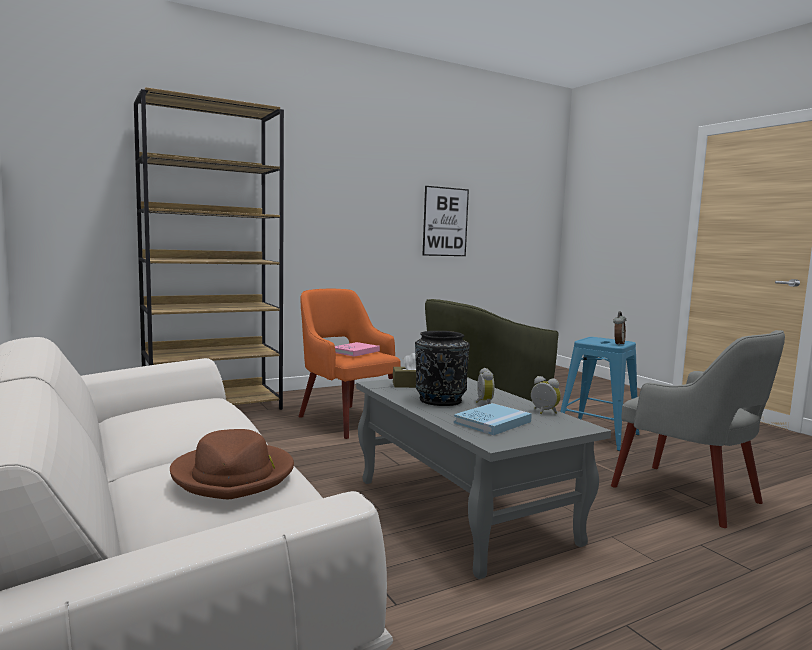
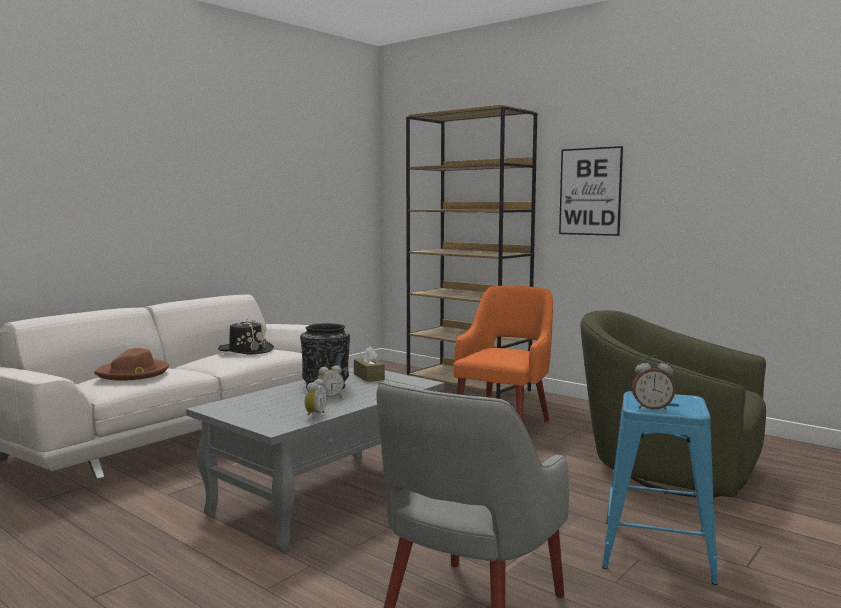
camera: 70 degrees right, 0 degrees up
(182, 410) = (246, 350): none -> black hat
(355, 351) = (496, 353): pink book -> none
(445, 222) = (783, 205): picture -> picture (590, 191)
(492, 422) = (266, 404): blue book -> none

